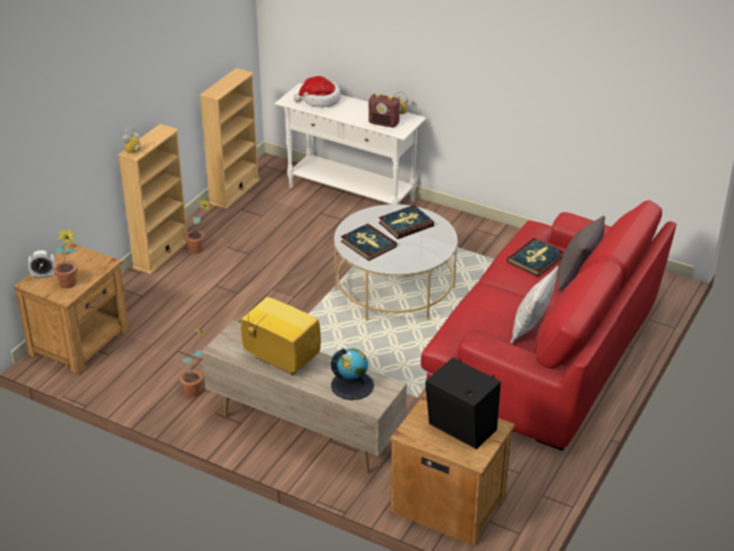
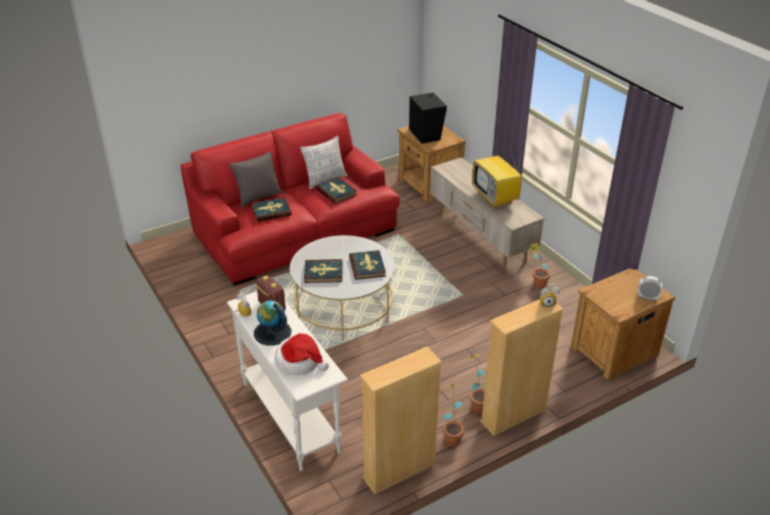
camera: 150 degrees left, 0 degrees up
(70, 286) = (627, 281): potted plant -> potted plant (451, 436)
(352, 385) = (462, 174): globe -> globe (272, 333)
(493, 310) = (336, 192): none -> book

